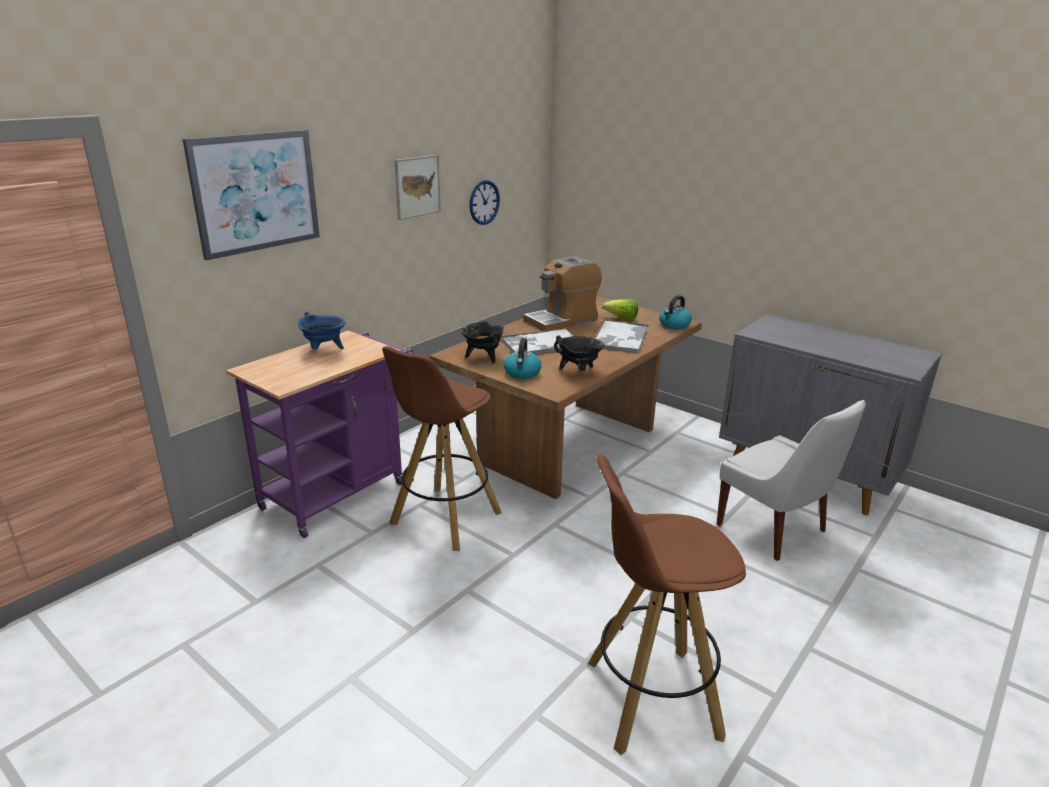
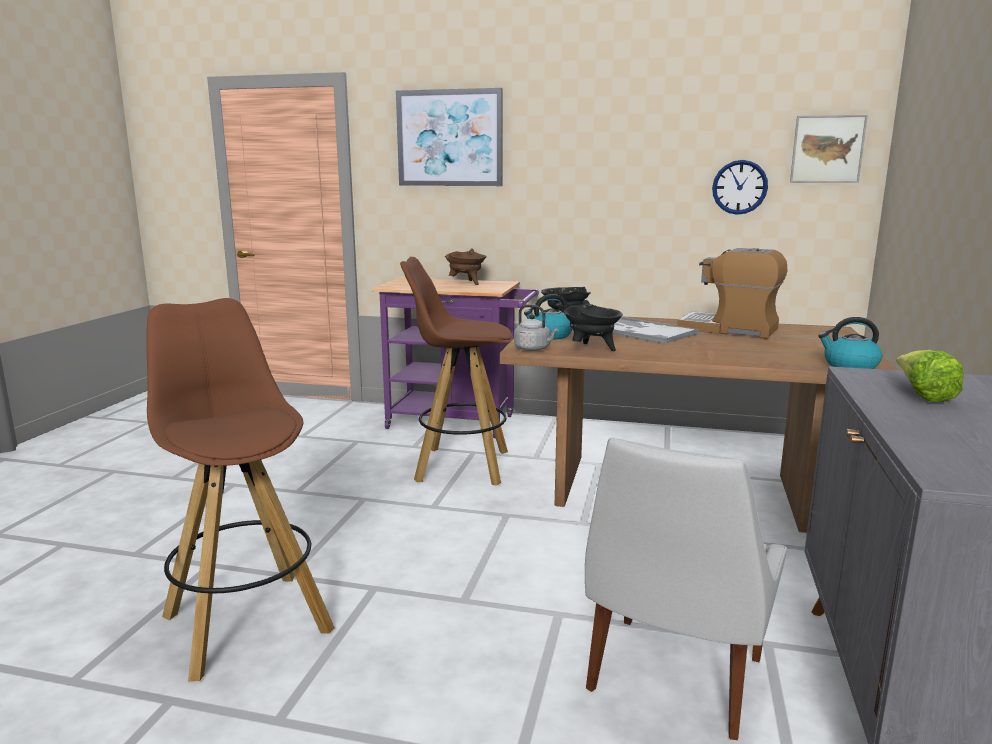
camera: 65 degrees right, 10 degrees down
(324, 350) = (466, 283): blue cooking pot -> brown cooking pot
(417, 186) = (631, 155): picture -> picture (827, 149)
(561, 389) = (534, 349): none -> grey kettle
(620, 338) = (733, 351): tray -> none
(621, 319) = (801, 346): lettuce -> lettuce (922, 395)

